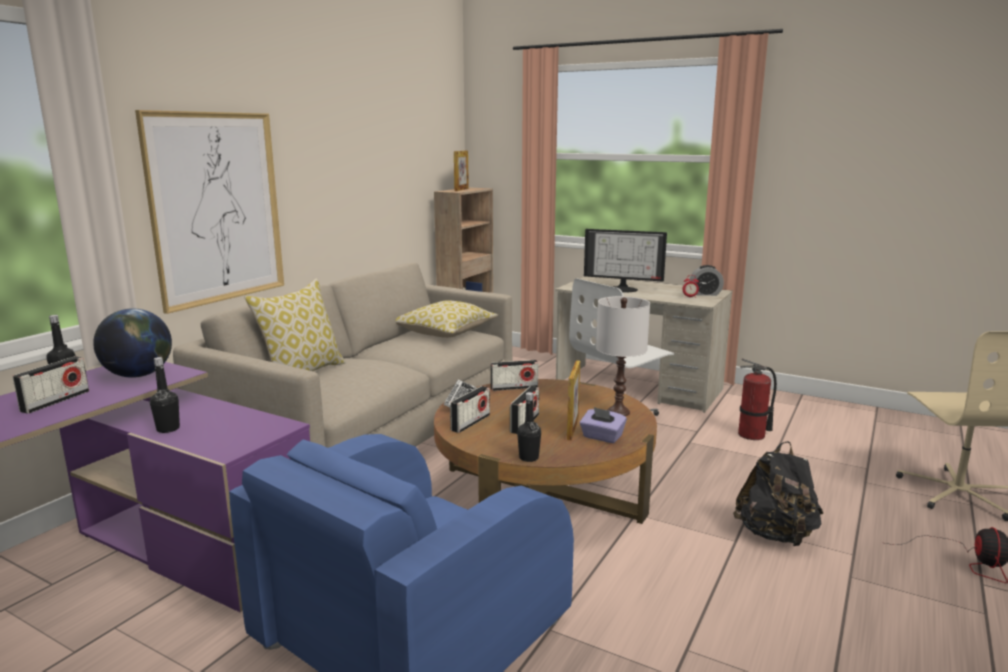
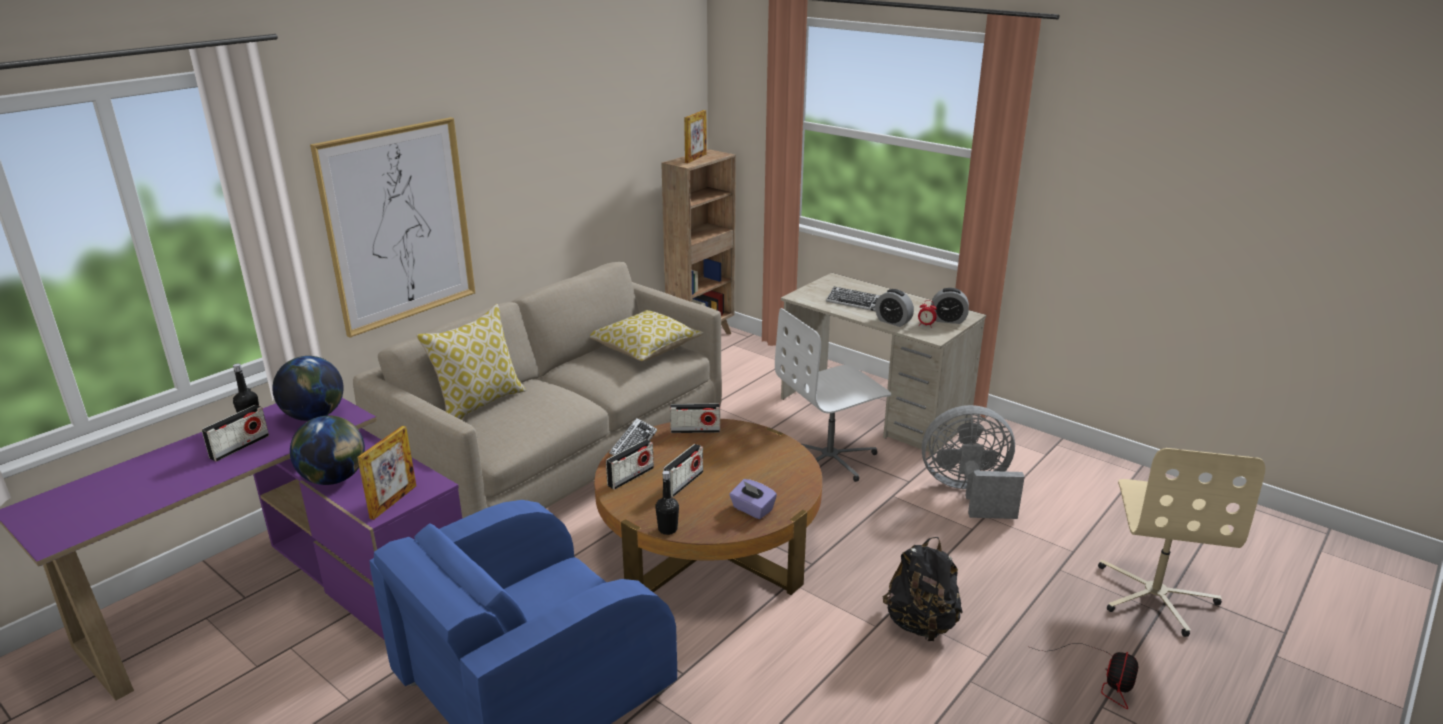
camera: 10 degrees right, 10 degrees up
(168, 429) = (334, 479): black bottle -> globe
(572, 428) = (728, 494): picture frame -> picture frame (393, 502)
(618, 412) = (786, 476): white table lamp -> none
(622, 289) = (856, 303): monitor -> keyboard
(661, 296) = (893, 322): none -> alarm clock
(752, 435) = (968, 493): fire extinguisher -> grey fan

